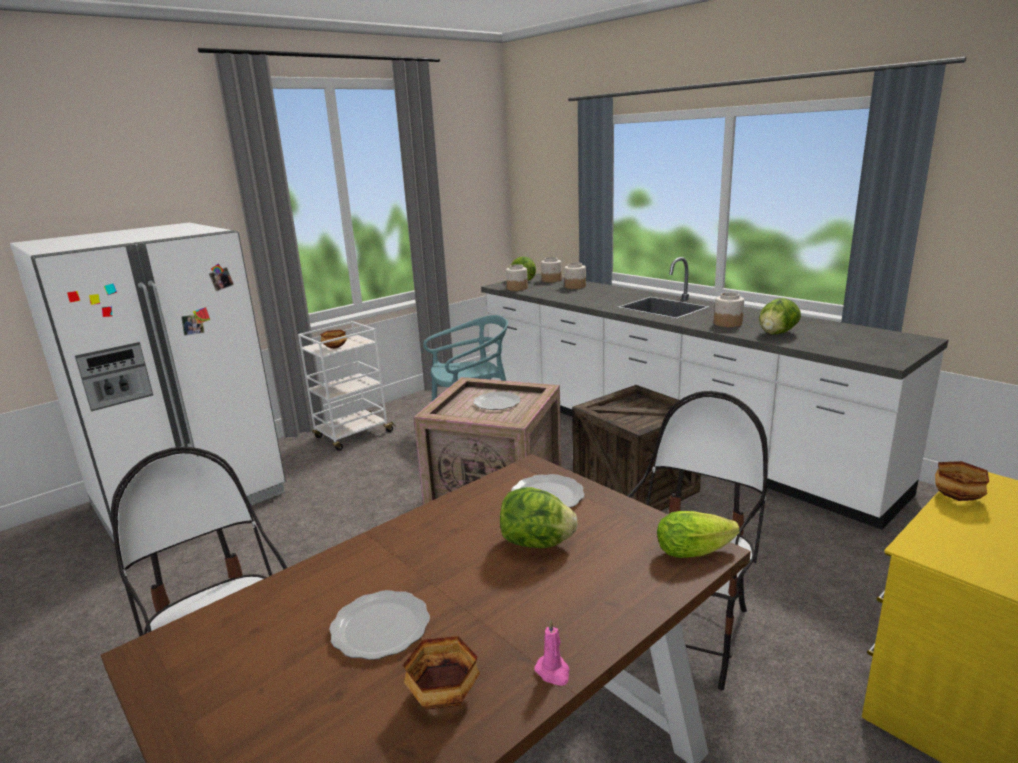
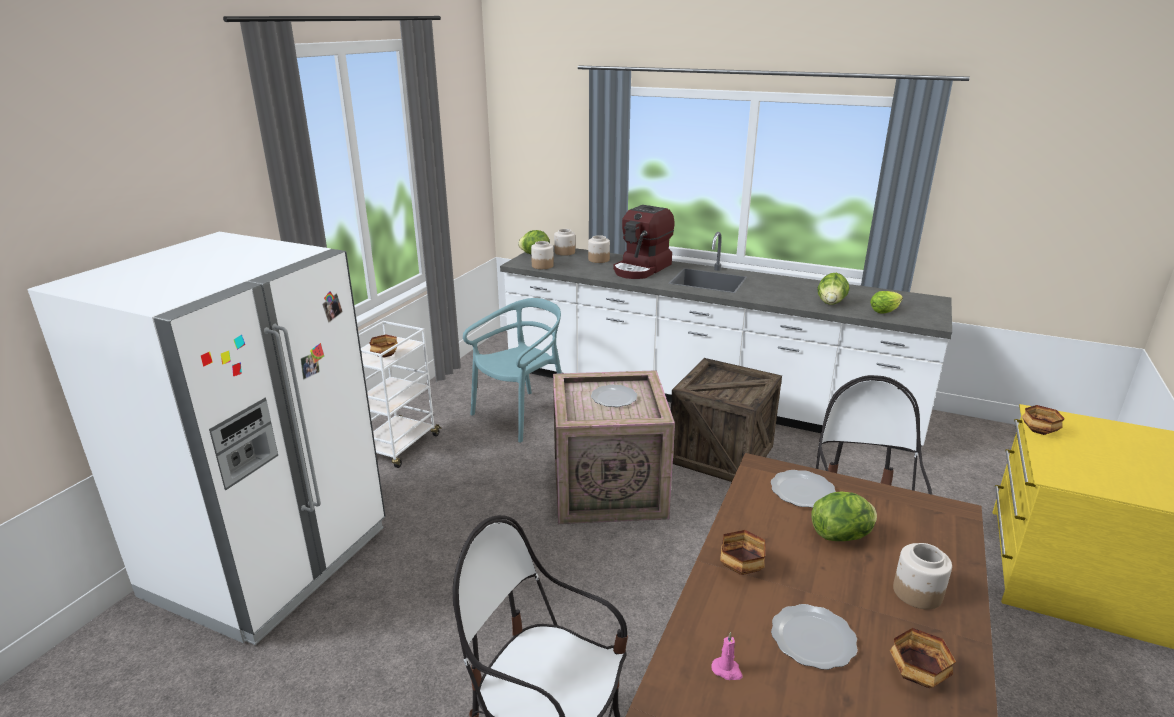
camera: 25 degrees left, 5 degrees up
(394, 547) = (739, 568): none -> bowl
(553, 672) = (963, 634): pink candle -> pink candle (727, 670)
(607, 295) = (642, 269): none -> coffee machine
(698, 550) = (951, 513): lettuce -> lettuce (886, 310)
(727, 323) = (782, 295): jar -> jar (916, 592)

